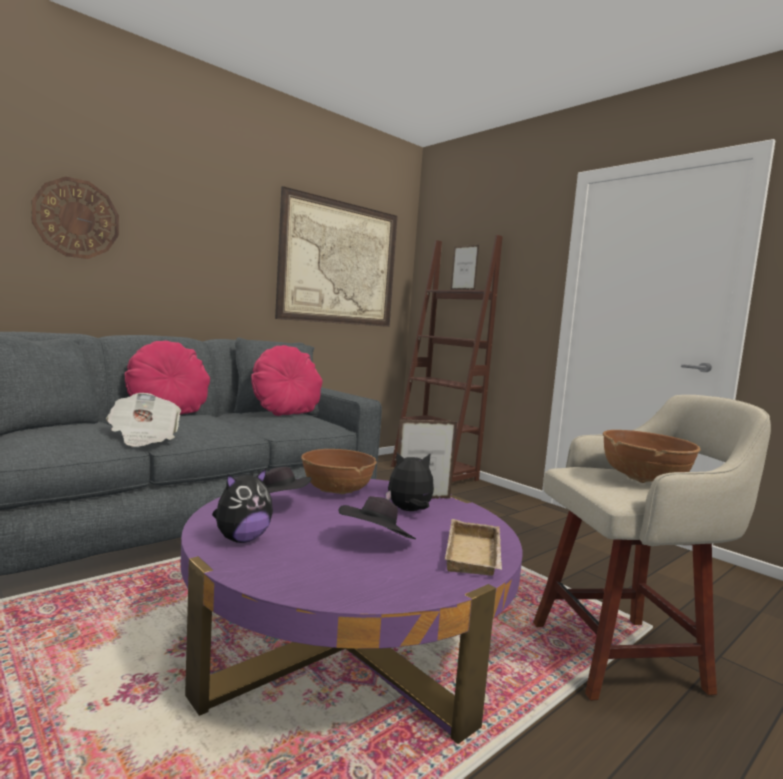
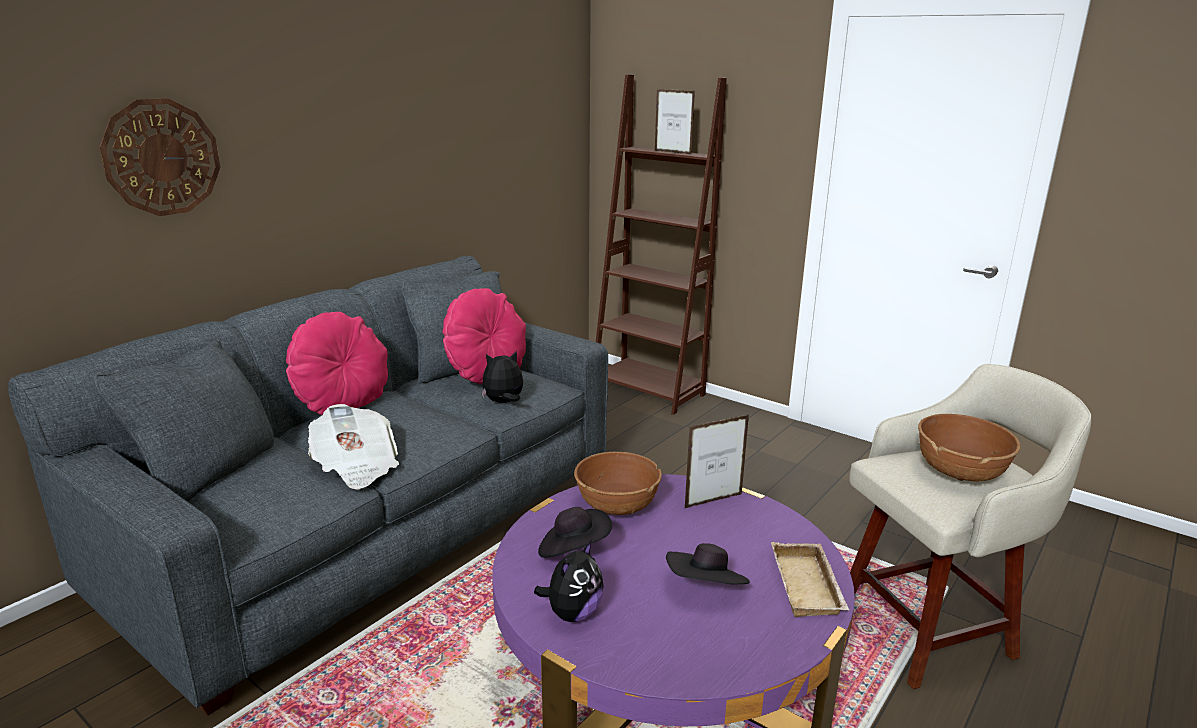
camera: 10 degrees left, 15 degrees up
(339, 263) = (499, 127): picture -> none
(409, 511) = (711, 527): plush toy -> plush toy (504, 402)

